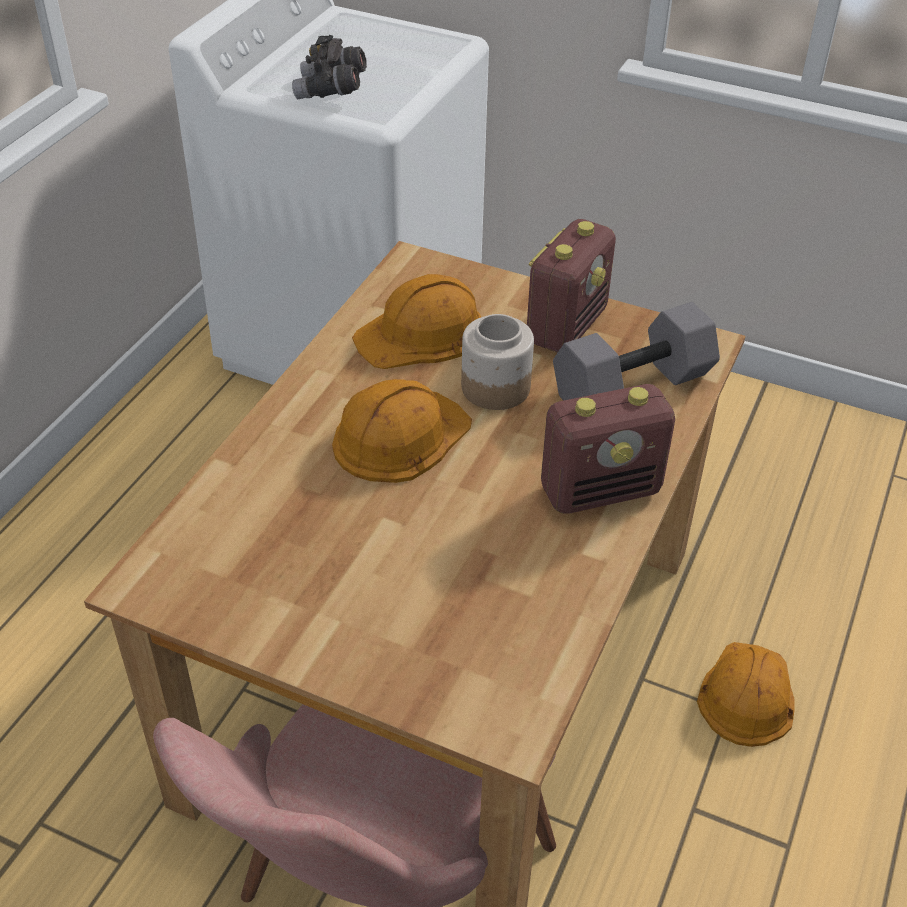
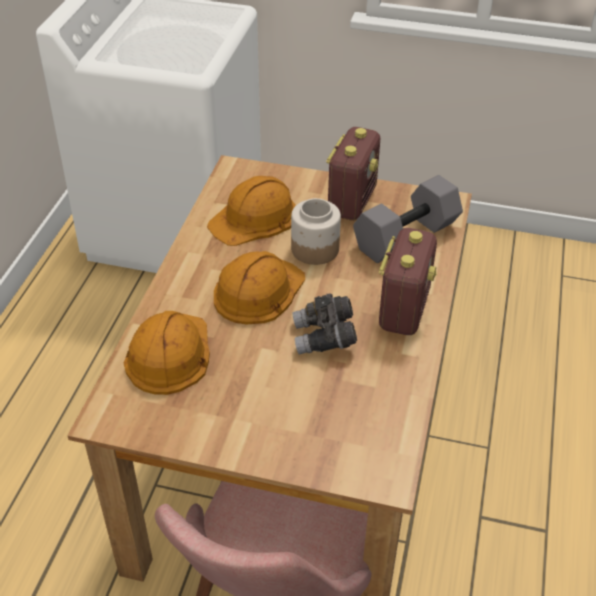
camera: 10 degrees left, 0 degrees up
(331, 91) = (156, 54): grey binoculars -> grey binoculars (324, 338)
(601, 490) = (403, 309): radio -> radio turned 45 degrees counterclockwise
(747, 694) = (498, 435): orange hard hat -> orange hard hat (169, 353)

